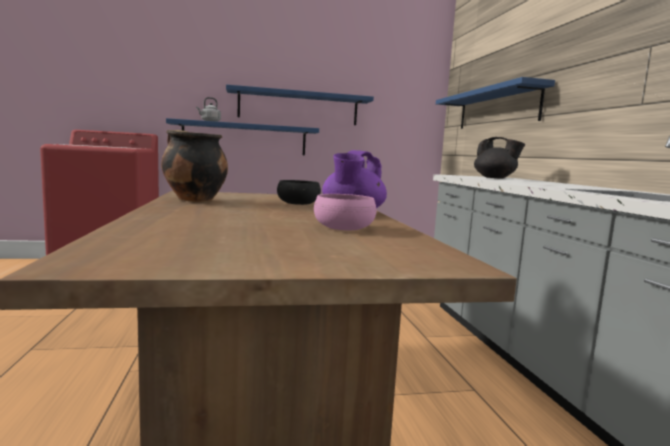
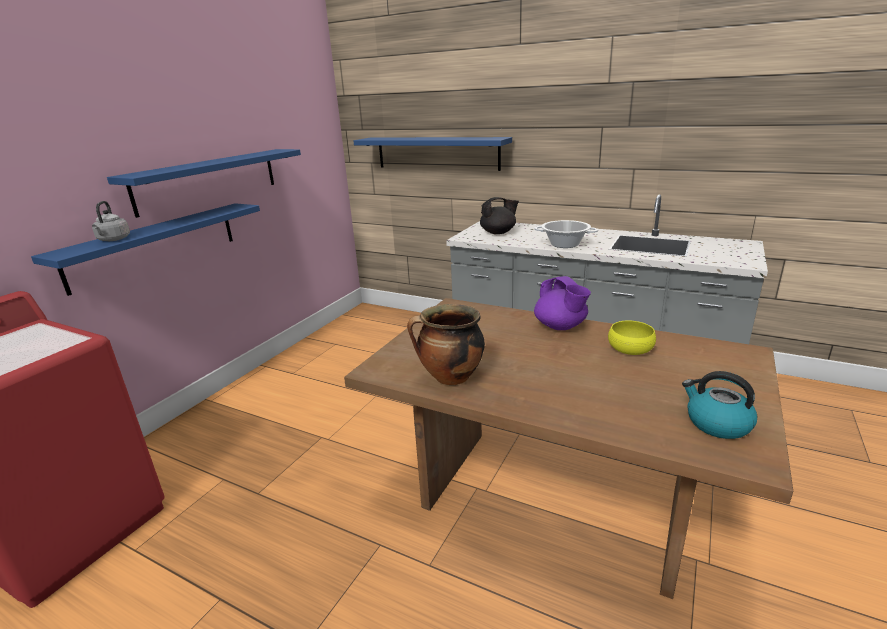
camera: 50 degrees left, 15 degrees up
(181, 252) = (717, 423): none -> kettle
(298, 203) = (491, 332): black bowl -> none
(343, 227) = (630, 349): pink bowl -> yellow bowl
(526, 183) = (564, 244): none -> cooking pot

